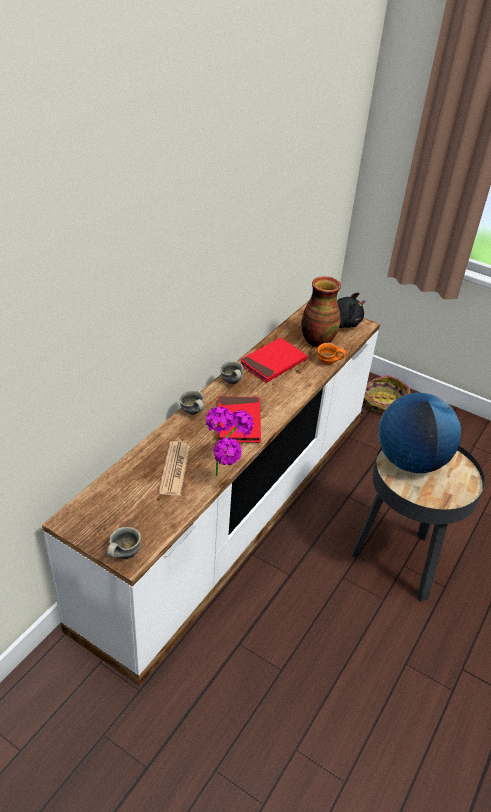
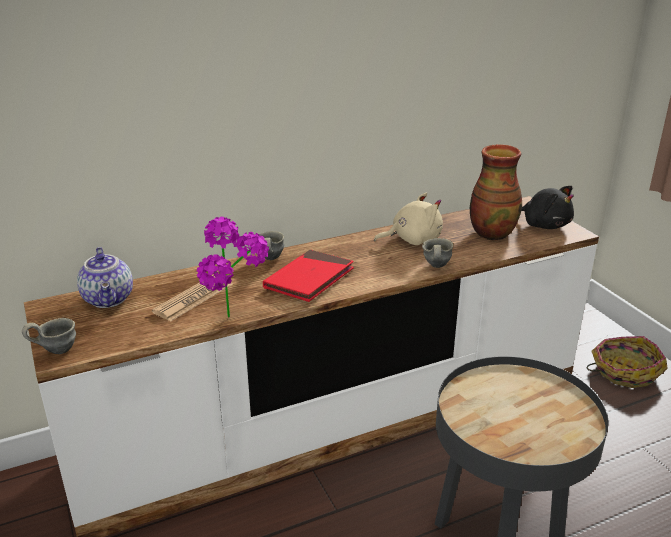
camera: 35 degrees right, 10 degrees down
(111, 494) = (109, 299): none -> teapot
(231, 383) = (342, 245): grey mug -> grey mug (434, 266)
(273, 363) = (412, 240): red book -> beige plush toy
(327, 364) = (480, 256): orange mug -> none
(410, 461) = (506, 391): globe -> none

